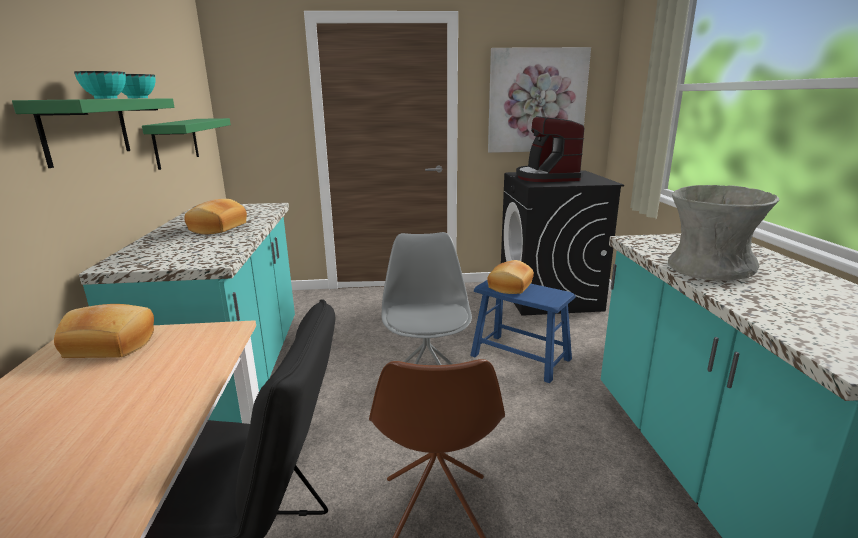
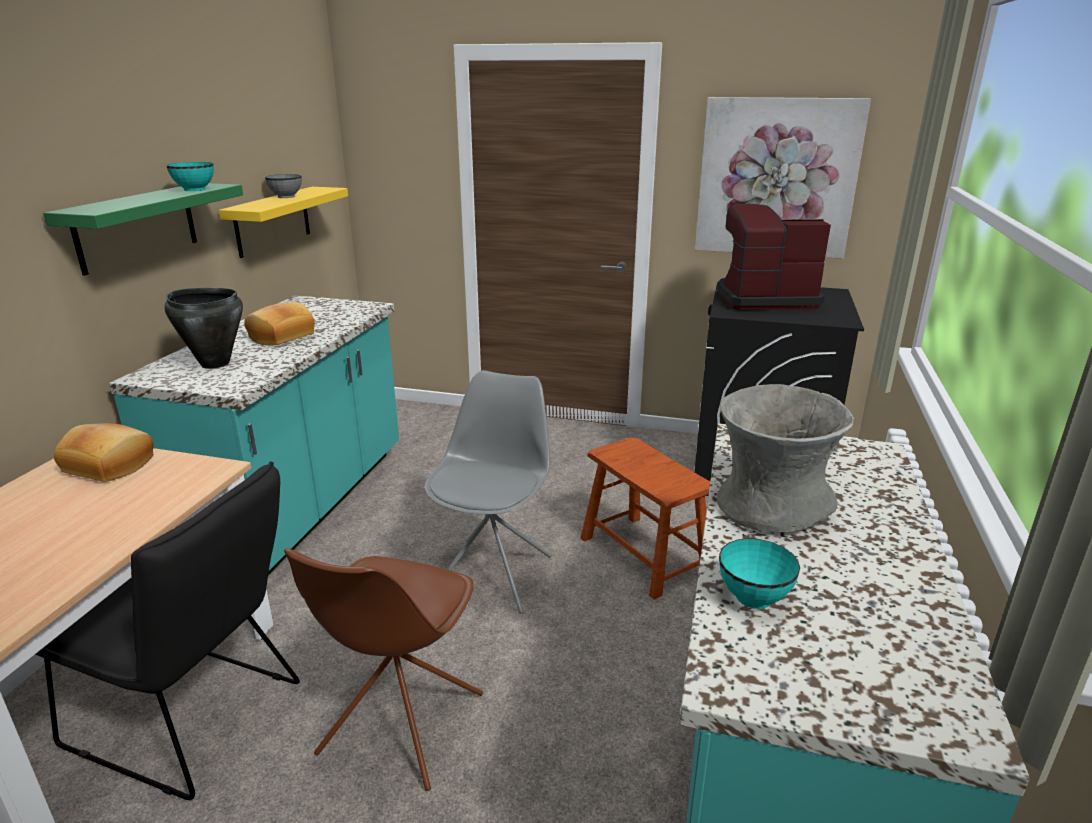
camera: 20 degrees right, 5 degrees up
(106, 98) = (147, 199): turquoise bowl -> turquoise bowl (754, 597)
(176, 142) = (273, 221): green shelf -> yellow shelf
(176, 249) = (215, 363): none -> black cooking pot
(188, 121) = (286, 197): none -> grey bowl
(511, 286) = (636, 458): bread -> none
(520, 357) = (644, 554): blue stool -> brown stool
(546, 177) = (764, 299): coffee machine -> coffee machine turned 75 degrees clockwise

